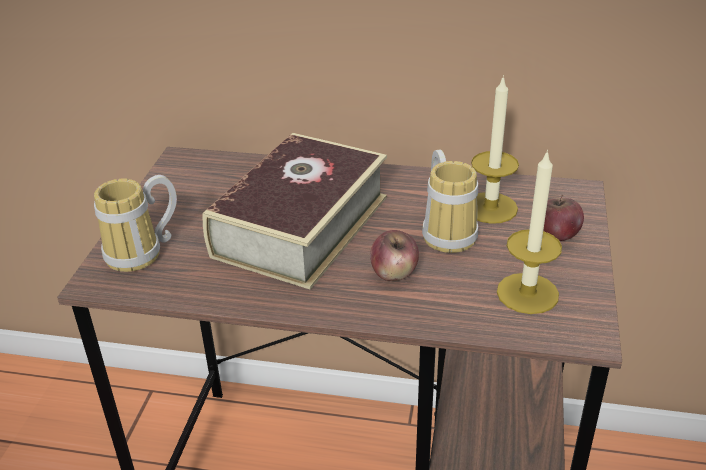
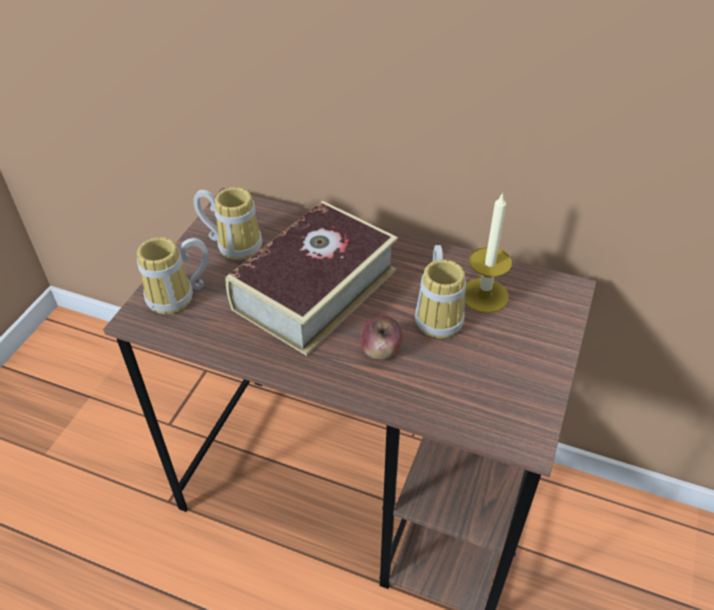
camera: 10 degrees right, 10 degrees up
(196, 195) = (235, 244): none -> mug
(527, 293) = (489, 390): candle -> none
(557, 235) = (535, 333): apple -> none

